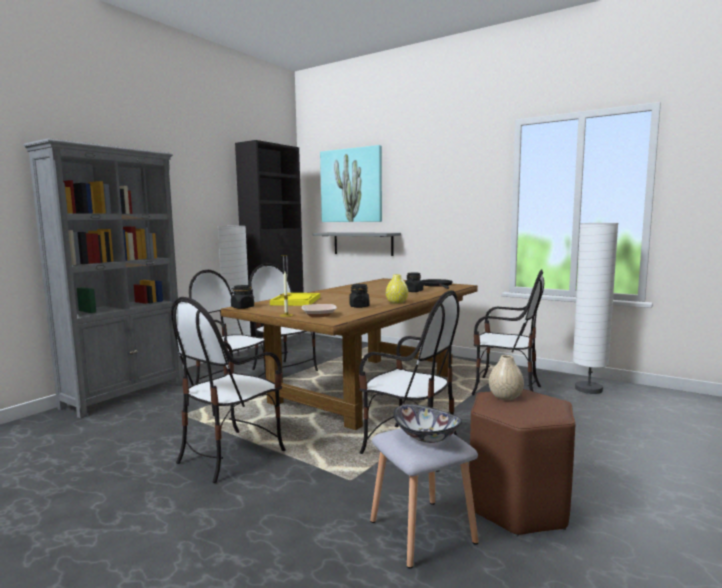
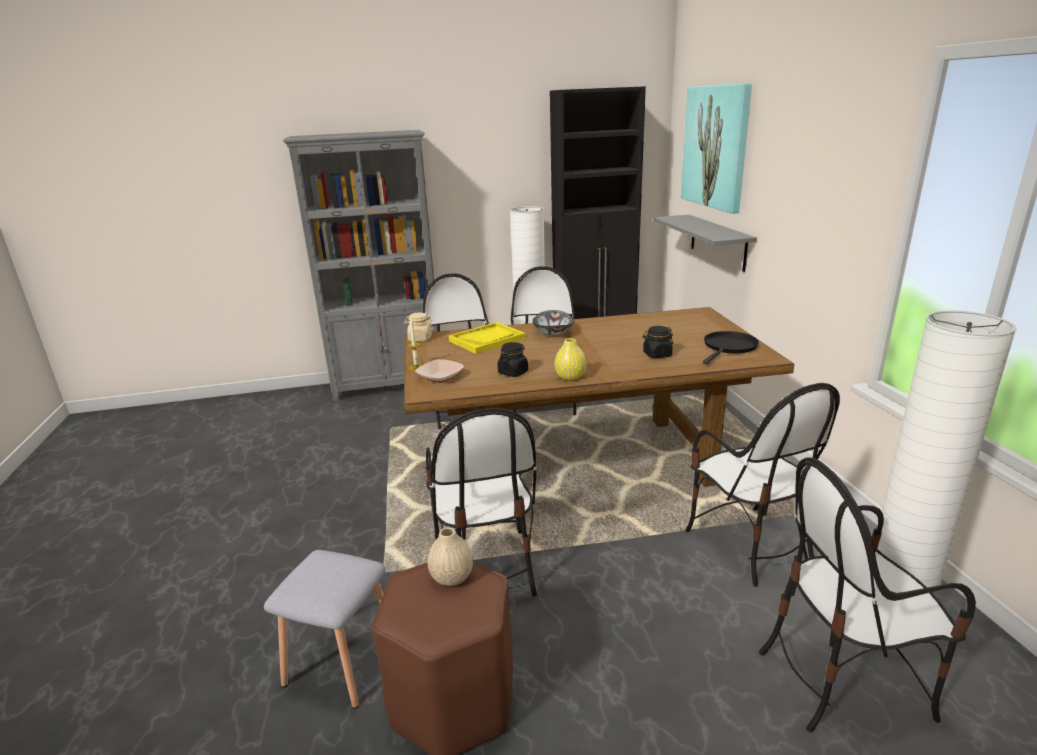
camera: 45 degrees right, 15 degrees up
(231, 455) = (356, 491): chair -> chair (842, 678)
(242, 307) = (420, 339): black jar -> beige jar
(427, 437) = (324, 580): bowl -> bowl (554, 333)

